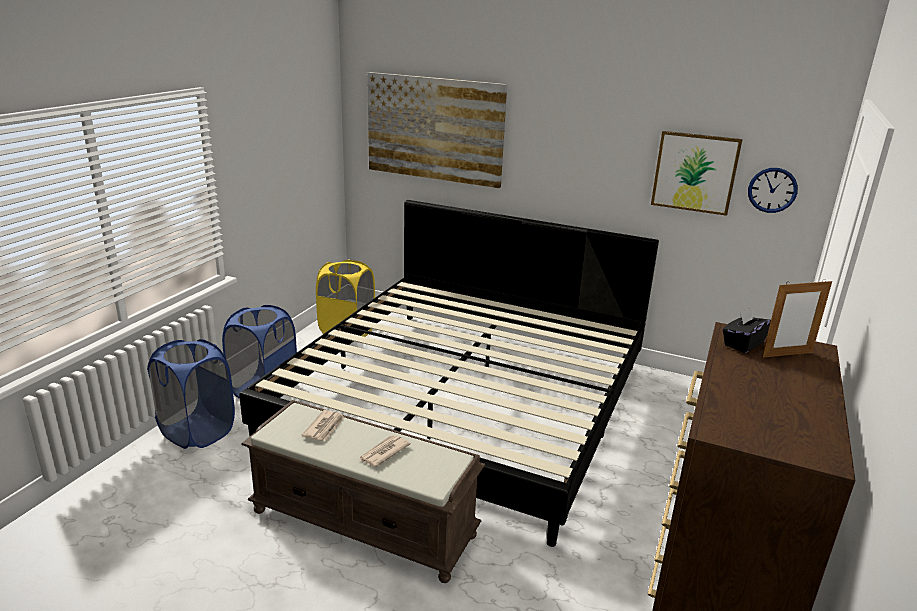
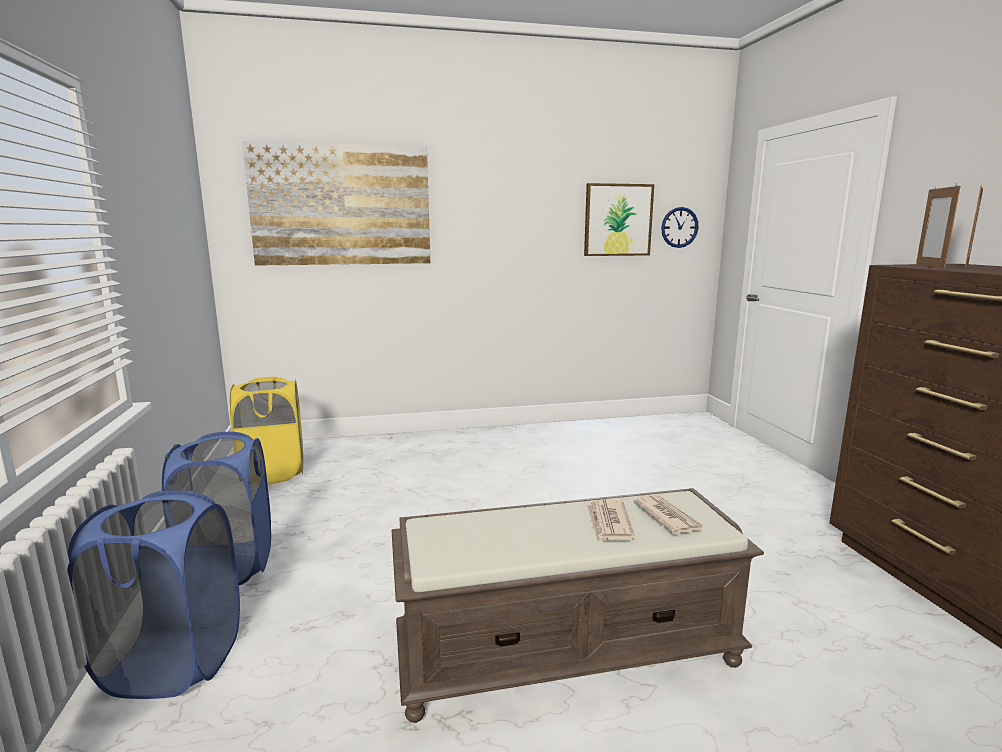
camera: 35 degrees left, 10 degrees down
(325, 427) = (496, 527): newspaper -> newspaper (667, 517)
(463, 402) = (493, 491): bed -> none
(743, 344) = (929, 266): black tissue box -> picture frame

